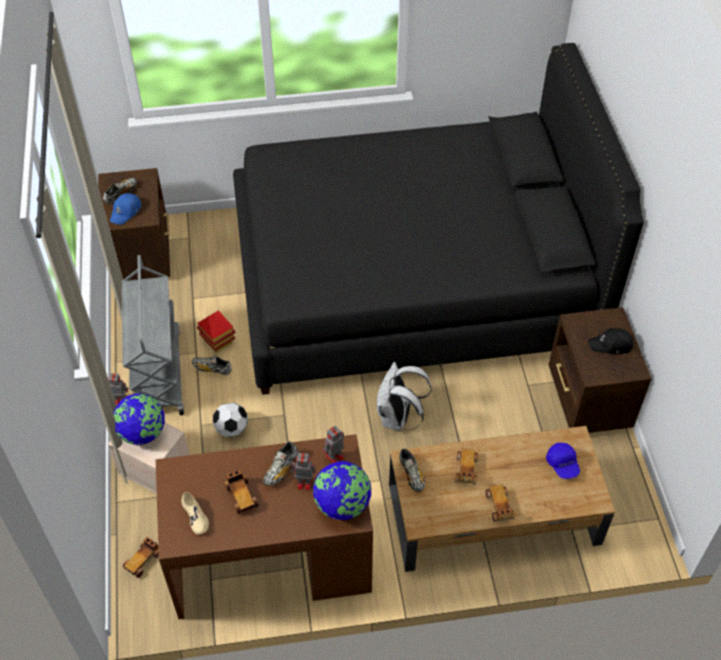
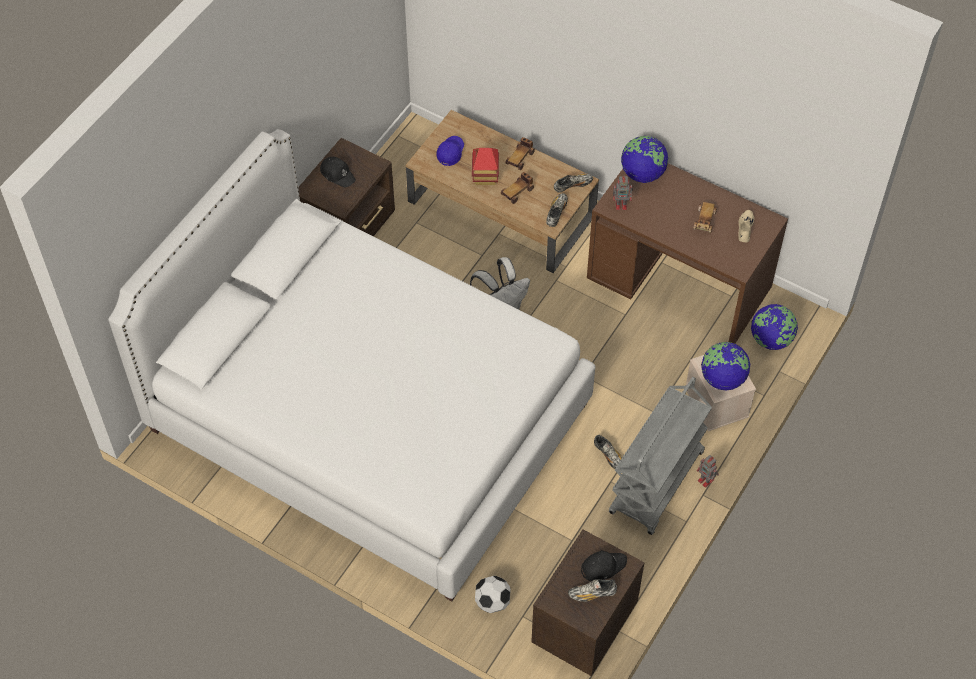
camera: 140 degrees left, 5 degrees up
(126, 212) = (602, 566): blue cap -> black cap
(143, 560) = (771, 339): toy car -> globe
(218, 341) = (583, 479): toy house -> toy house (485, 176)
(232, 429) = (633, 392): football -> football (492, 602)
(281, 469) = (663, 220): shoe -> shoe (572, 186)
(303, 482) = (656, 202): toy robot -> none
(411, 282) = (369, 417): black bed -> white bed

